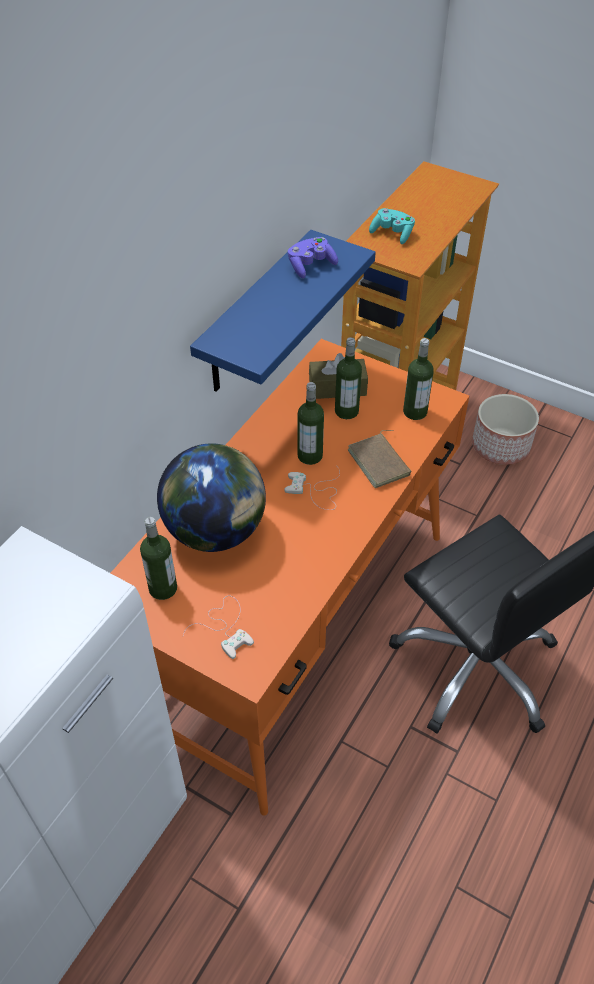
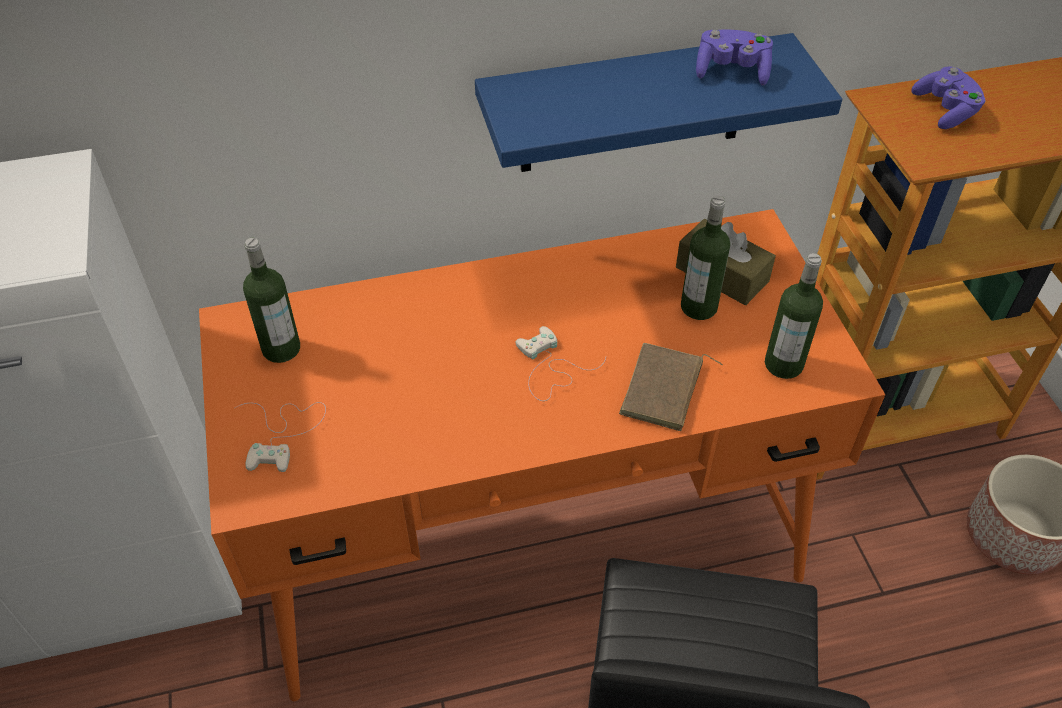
camera: 45 degrees right, 0 degrees up
(216, 531) = (399, 331): globe -> none
(310, 456) = (593, 326): bottle -> none
(392, 234) = (945, 110): turquoise game controller -> purple game controller

